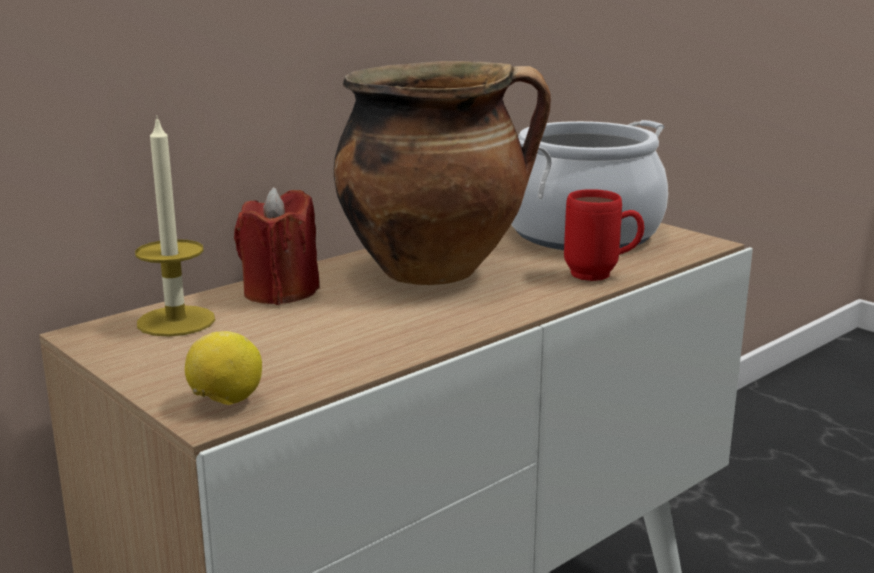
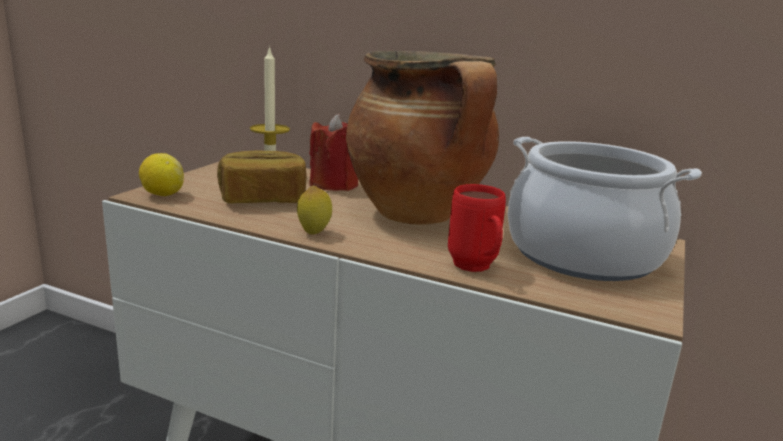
camera: 65 degrees right, 0 degrees up
(310, 338) = (263, 199): none -> bread
(461, 325) = (314, 232): none -> lemon

